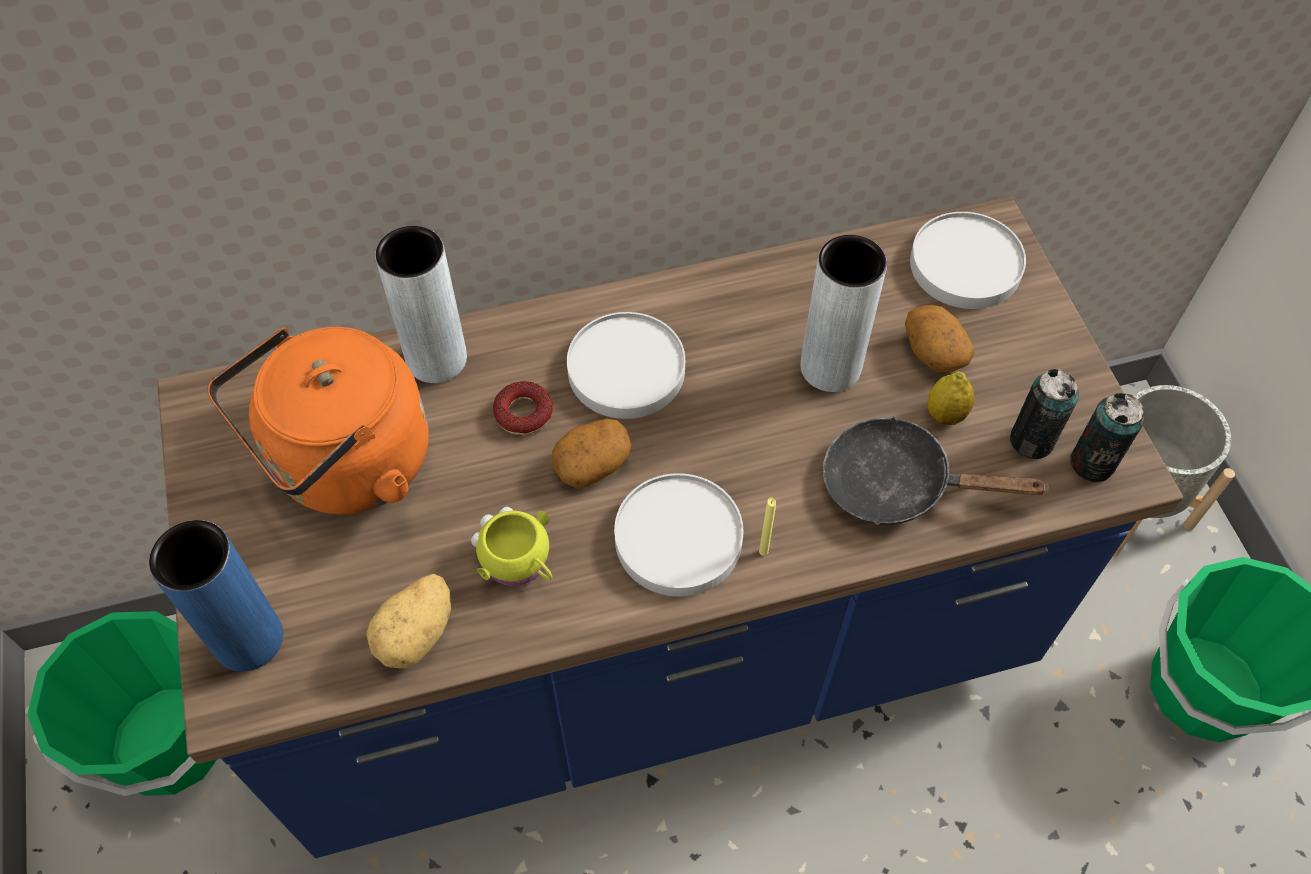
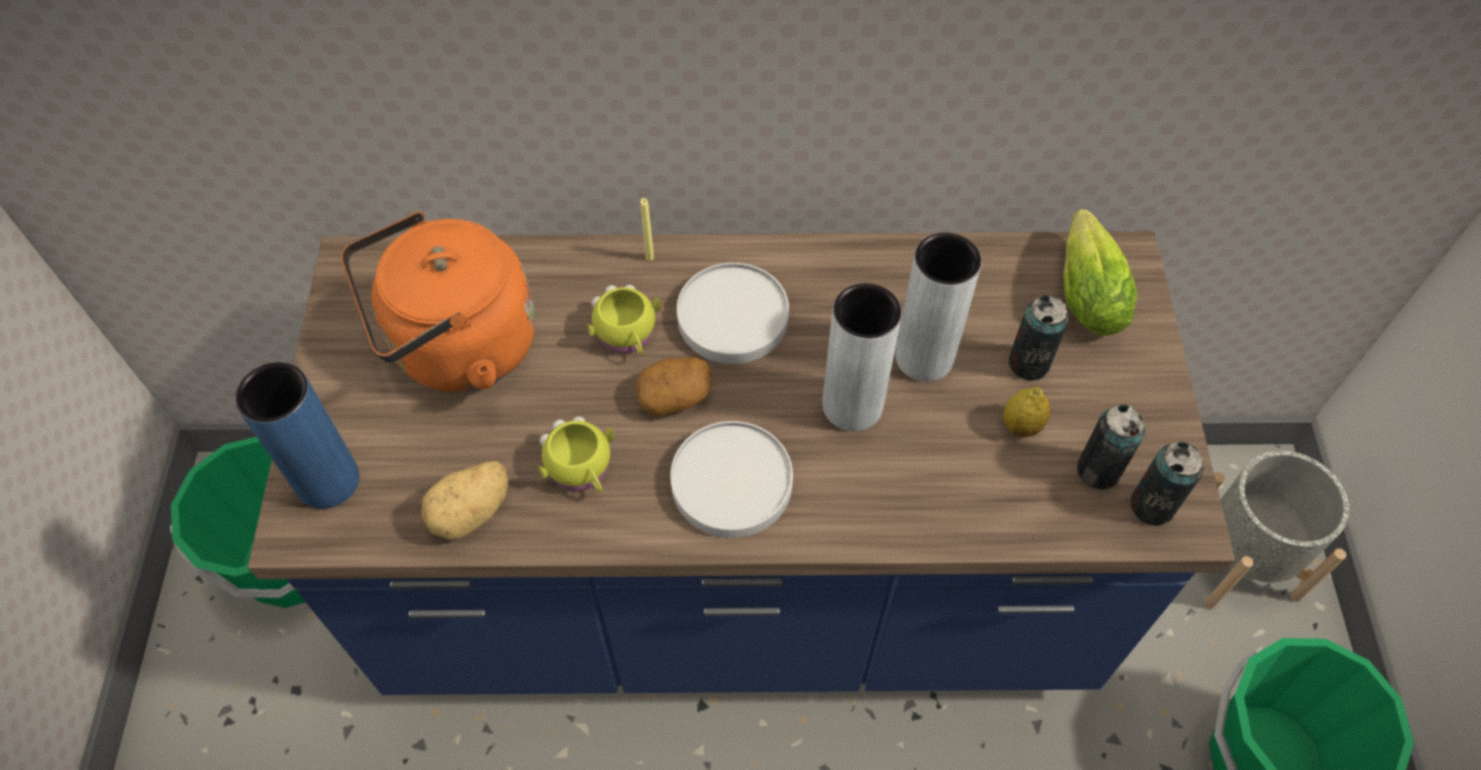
camera: 15 degrees right, 0 degrees up
(436, 359) = (566, 270): grey vase -> grey vase (852, 406)
(523, 413) = (627, 336): donut -> yellow mug
(763, 551) = (806, 513): yellow candle -> yellow candle (650, 257)
(897, 484) = (953, 481): black frying pan -> none
(933, 351) = (1028, 363): potato -> can
(965, 265) = (1086, 289): white plate -> lettuce

